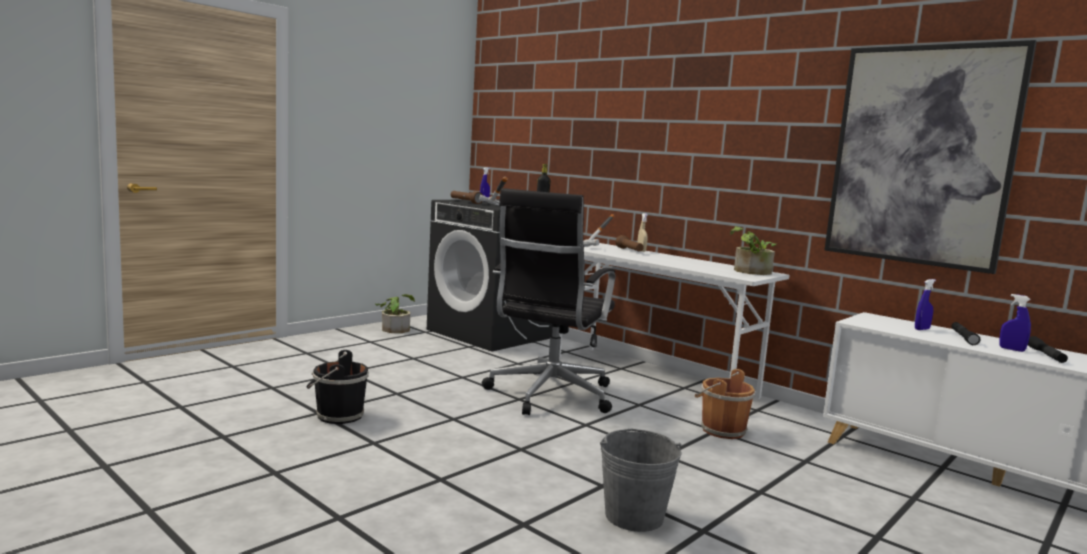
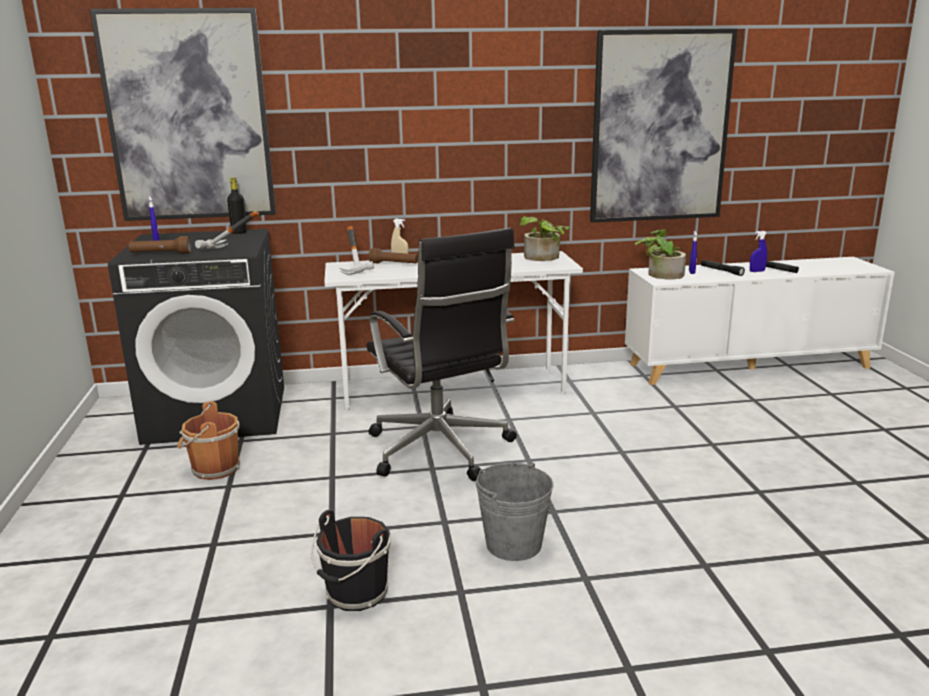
camera: 50 degrees left, 10 degrees up
(395, 328) = (97, 463): potted plant -> potted plant (660, 274)
(537, 120) = (189, 117): none -> picture
(634, 516) = (720, 509): grey bucket -> grey bucket (513, 544)
(720, 430) = (594, 410): brown bucket -> brown bucket (213, 469)

